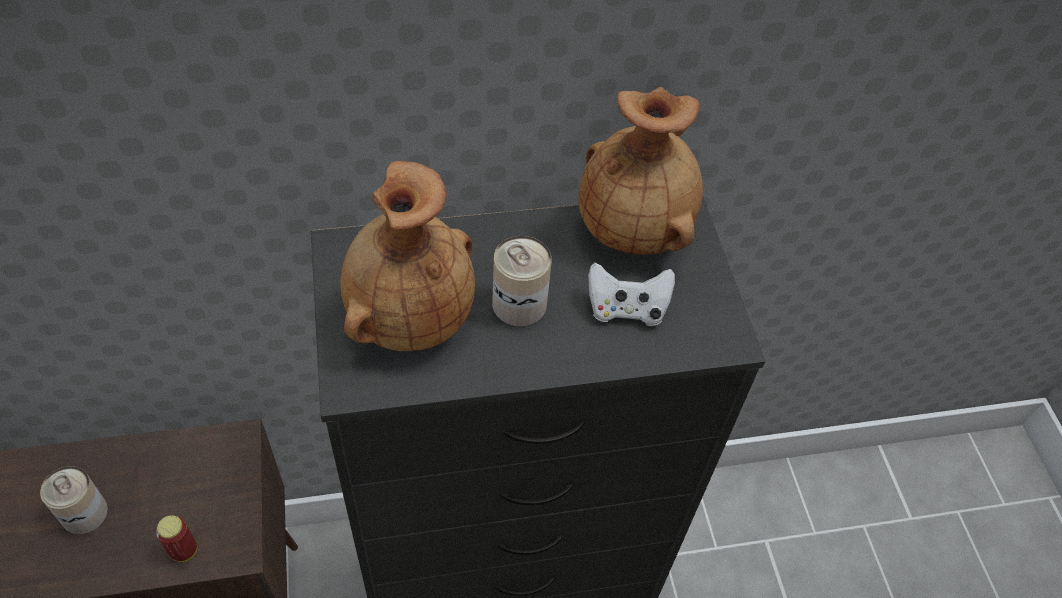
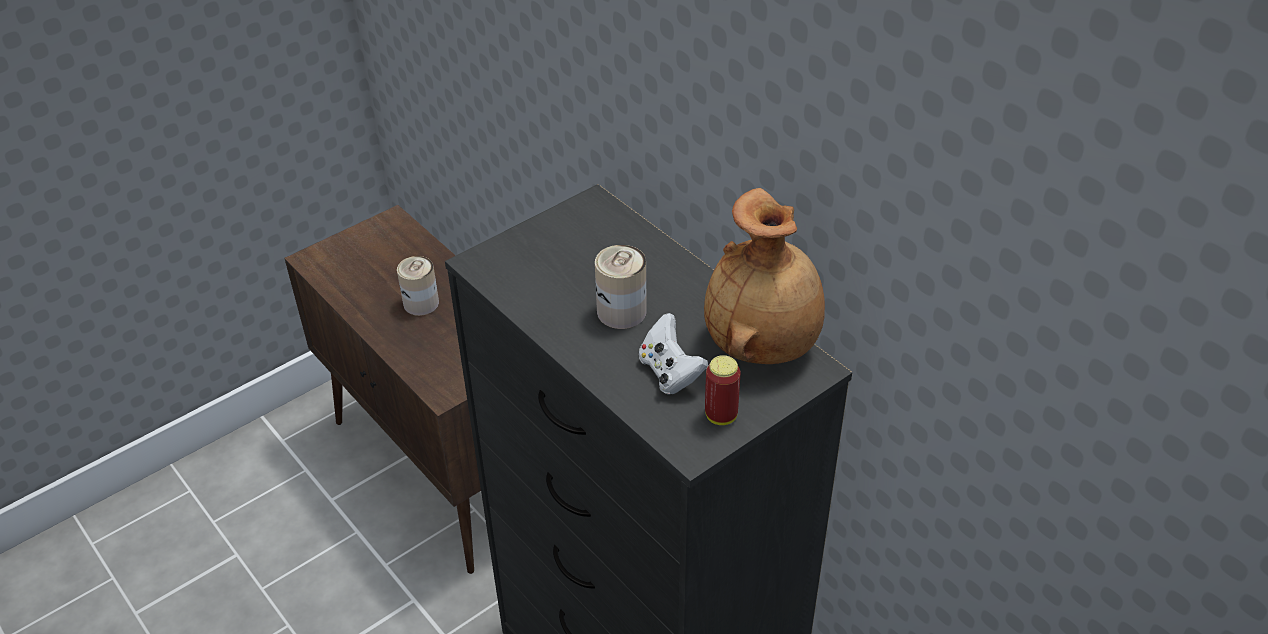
camera: 65 degrees right, 10 degrees down
(184, 550) = (426, 366): can -> can (721, 416)
(409, 317) = (560, 262): brown vase -> none

